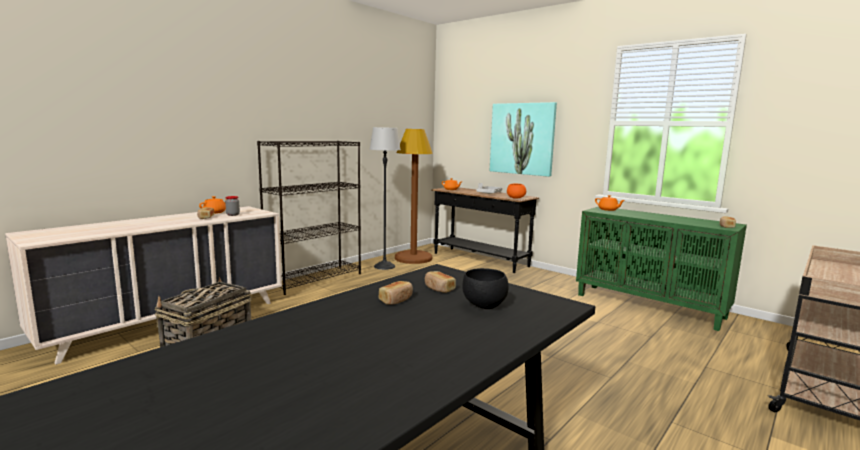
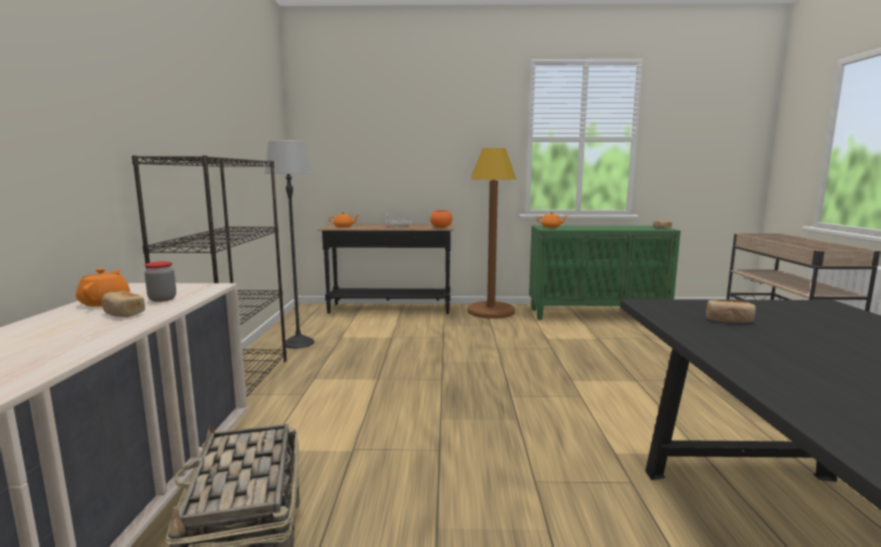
camera: 40 degrees left, 0 degrees up
(396, 300) = (760, 342): bread -> none
(413, 258) = (314, 324): brown floor lamp -> brown floor lamp (491, 311)
(485, 306) = (813, 323): black bowl -> none
(522, 139) = (426, 158): picture -> none

